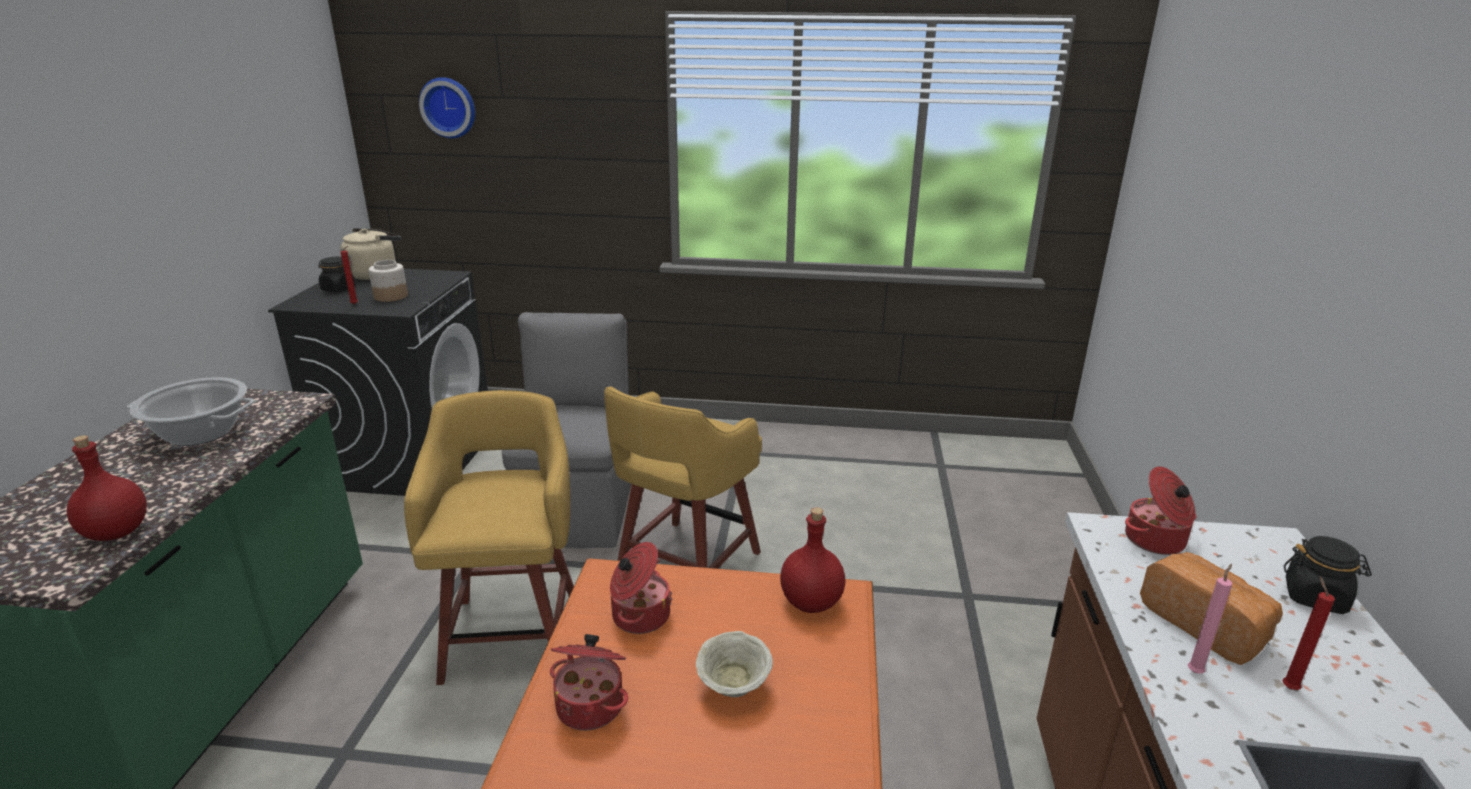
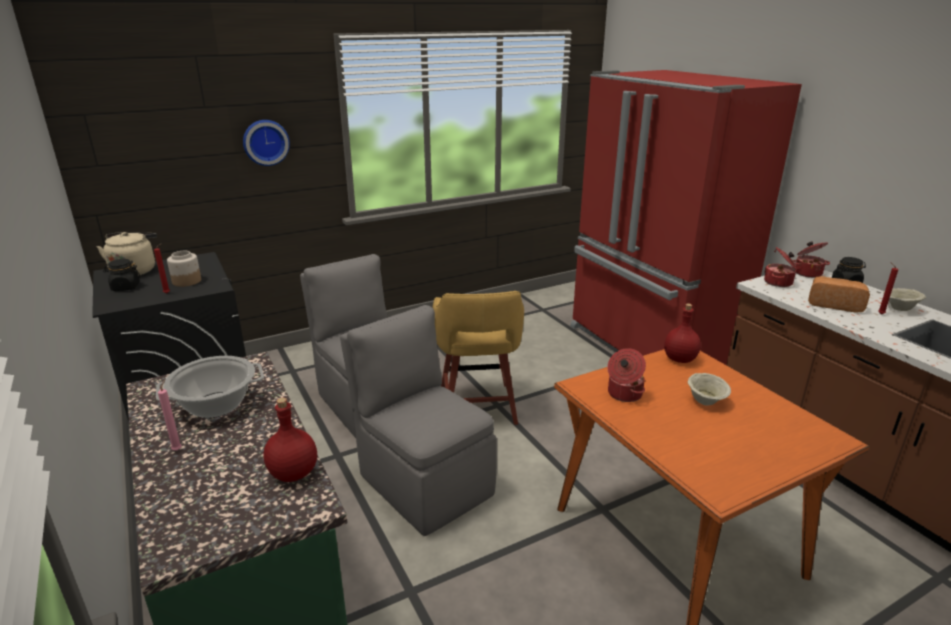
camera: 35 degrees left, 0 degrees up
(449, 107) = (156, 119): wall clock -> wall clock (265, 142)
(513, 632) = (424, 482): yellow stool -> grey chair
(591, 705) = (667, 434): cooking pot -> cooking pot (807, 273)
(1045, 582) = (648, 346): none -> red fridge
(1195, 671) = (853, 319): pink candle -> pink candle (178, 449)
(1365, 699) = (899, 309): none -> beige bowl

